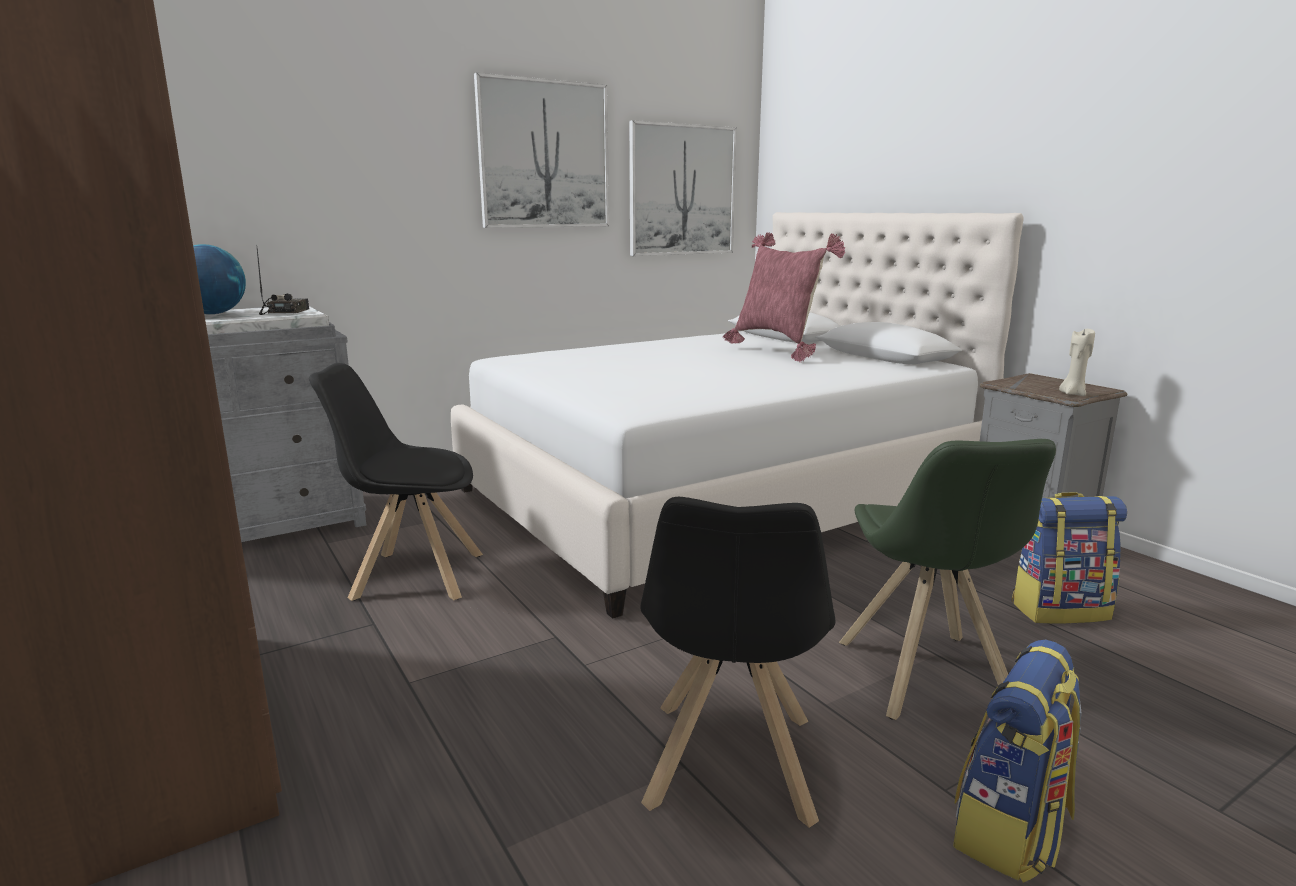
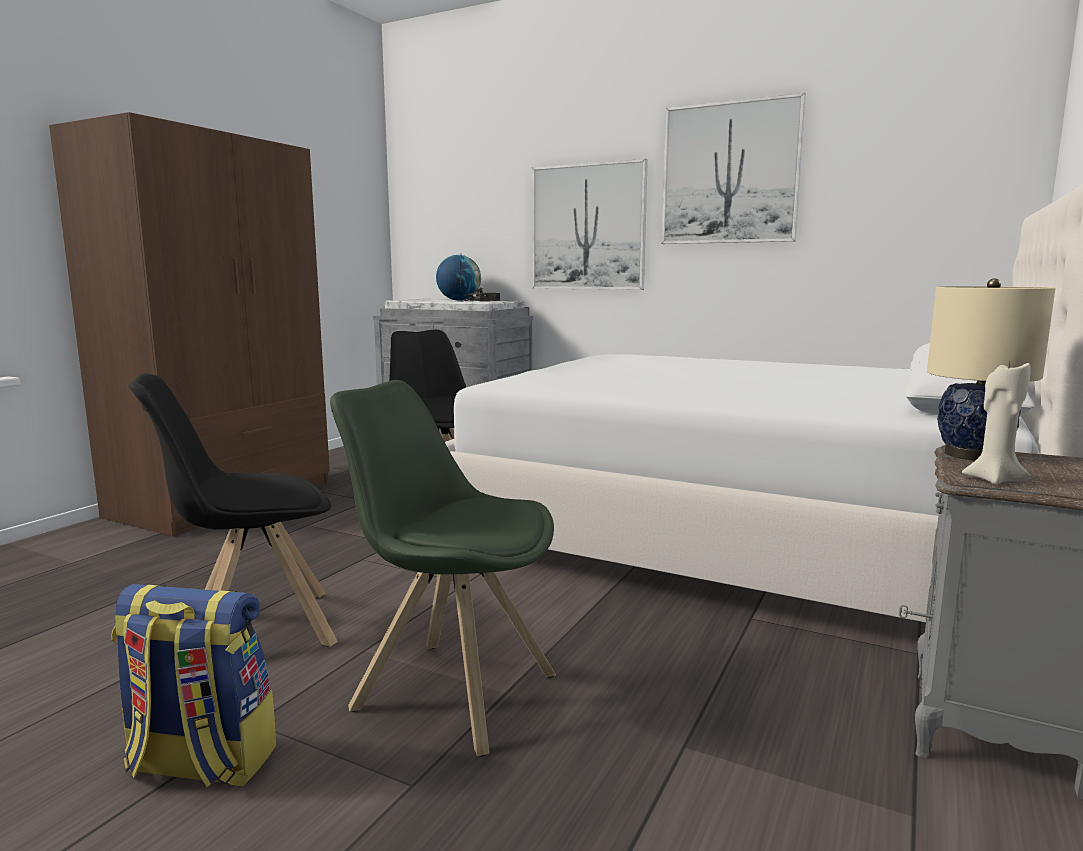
camera: 60 degrees right, 5 degrees down
(682, 190) = (909, 197): picture -> picture (588, 227)
(779, 353) = (841, 384): red pillow -> none
(925, 676) = (453, 691): green chair -> green chair turned 60 degrees clockwise
(1013, 384) = (973, 455): none -> beige table lamp
(1059, 610) = (729, 773): backpack -> none

